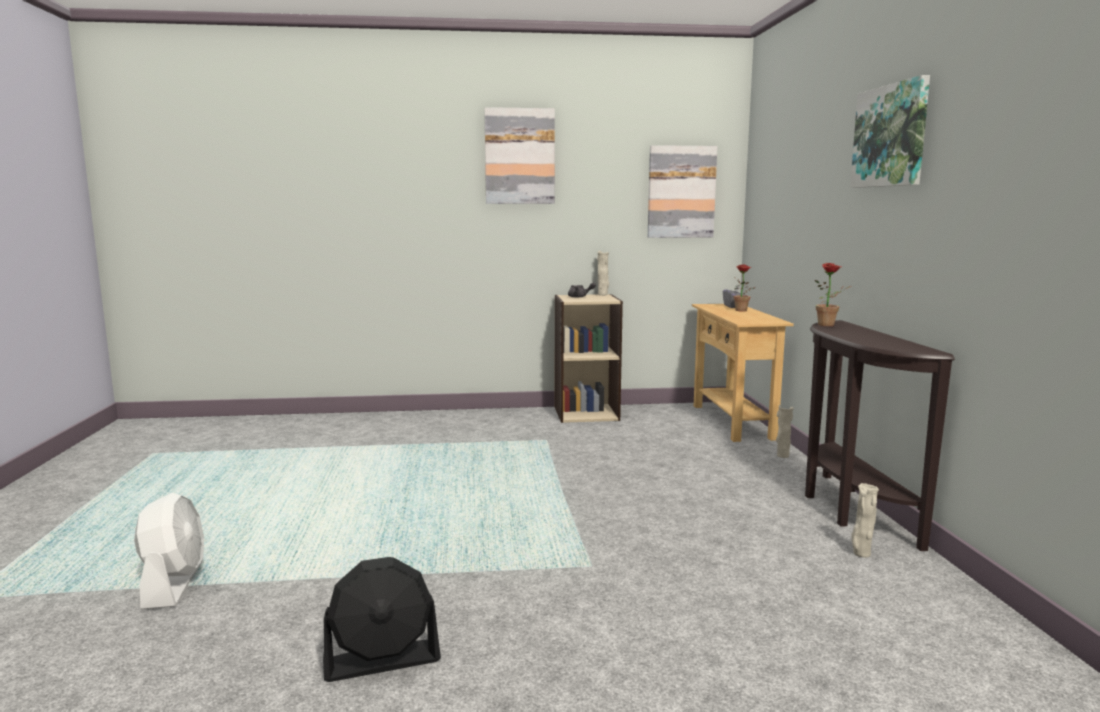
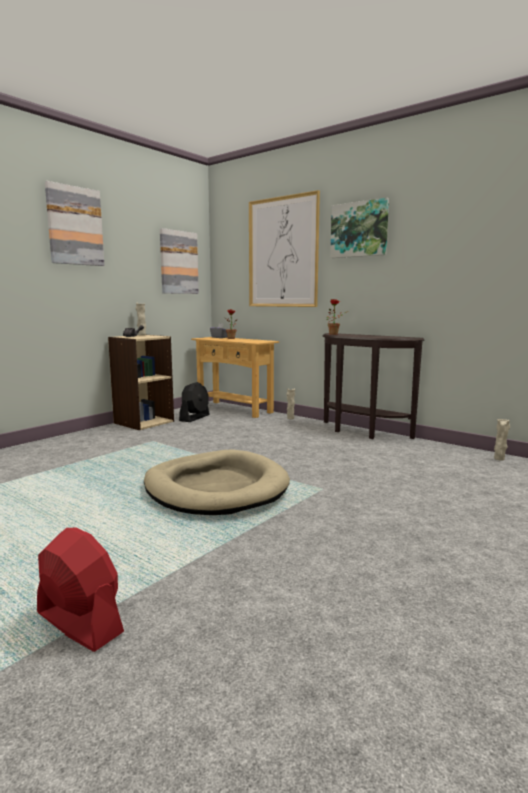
camera: 45 degrees left, 0 degrees up
(174, 584) = (79, 623): white fan -> red fan
(382, 661) = (337, 575): black fan -> black fan (194, 418)
(487, 517) = (216, 488): none -> beige dog bed
(808, 176) = (282, 252): none -> picture
(861, 554) = (400, 446): beige vase -> beige vase (499, 459)

